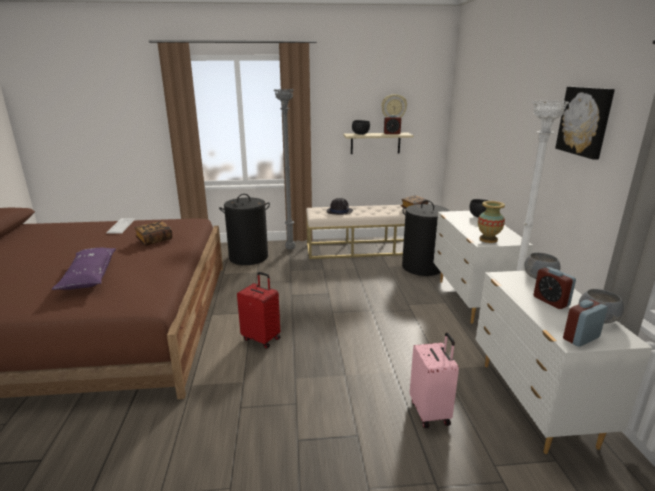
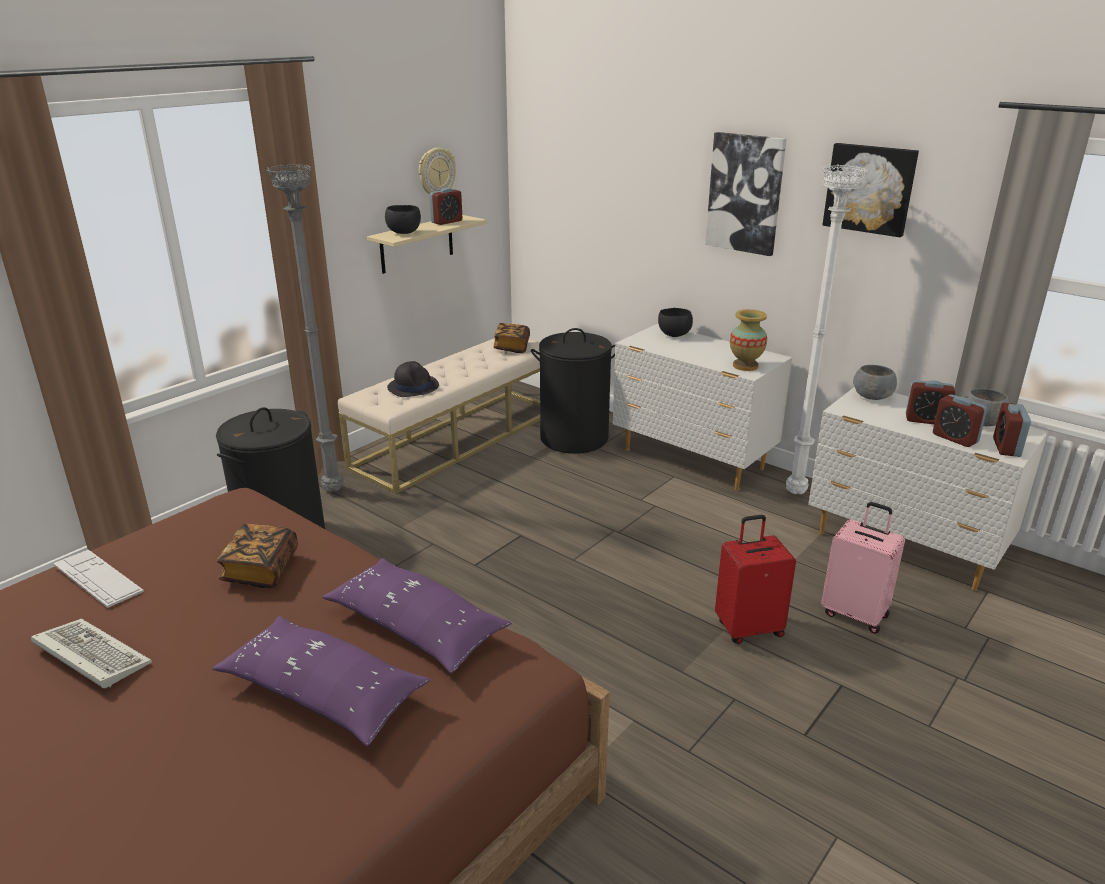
camera: 45 degrees left, 5 degrees up
(79, 242) = (88, 656): none -> keyboard
(148, 273) = (415, 627): none -> purple pillow
(262, 338) = (550, 650): red suitcase -> red suitcase (748, 628)
(527, 125) = (745, 193): none -> picture
(548, 317) = (955, 438): none -> alarm clock

